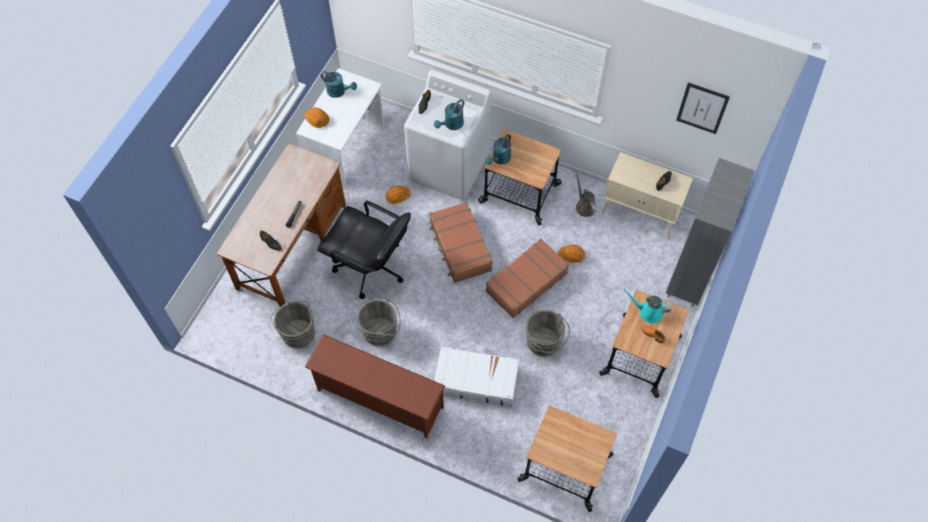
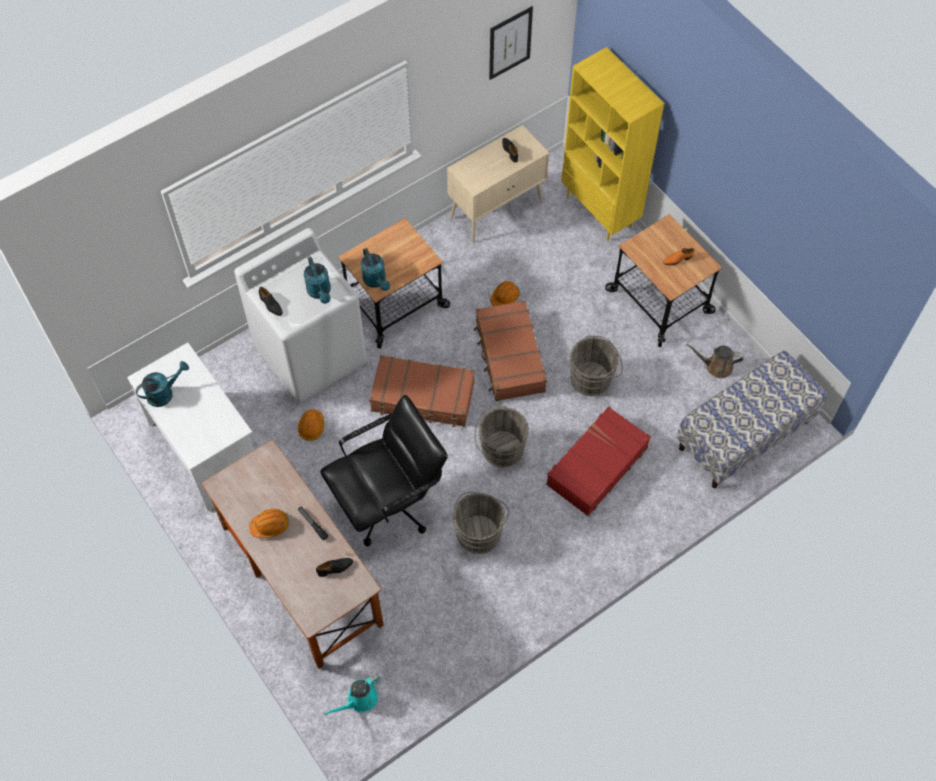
camera: 60 degrees left, 0 degrees up
(297, 332) = (423, 623): grey bucket -> grey bucket (499, 449)
(317, 120) = (188, 436): orange hard hat -> orange hard hat (270, 525)
(378, 399) = (562, 576): brown shoe rack -> none
(476, 379) = (596, 466): white suitcase -> red suitcase
(565, 468) = (743, 435): cart -> bench
(584, 206) = (453, 253): brown watering can -> brown watering can (716, 366)
(648, 312) = (651, 249): turquoise watering can -> turquoise watering can (359, 700)
(689, 279) = (600, 211): grey bookcase -> yellow bookcase

